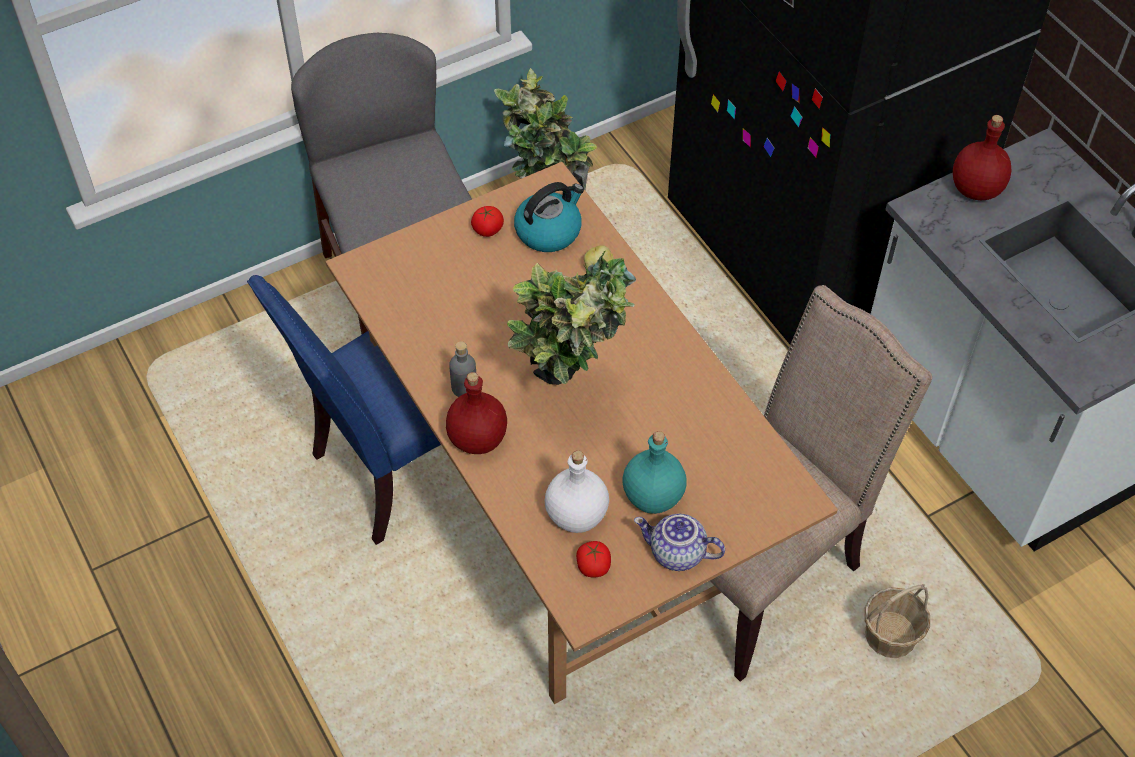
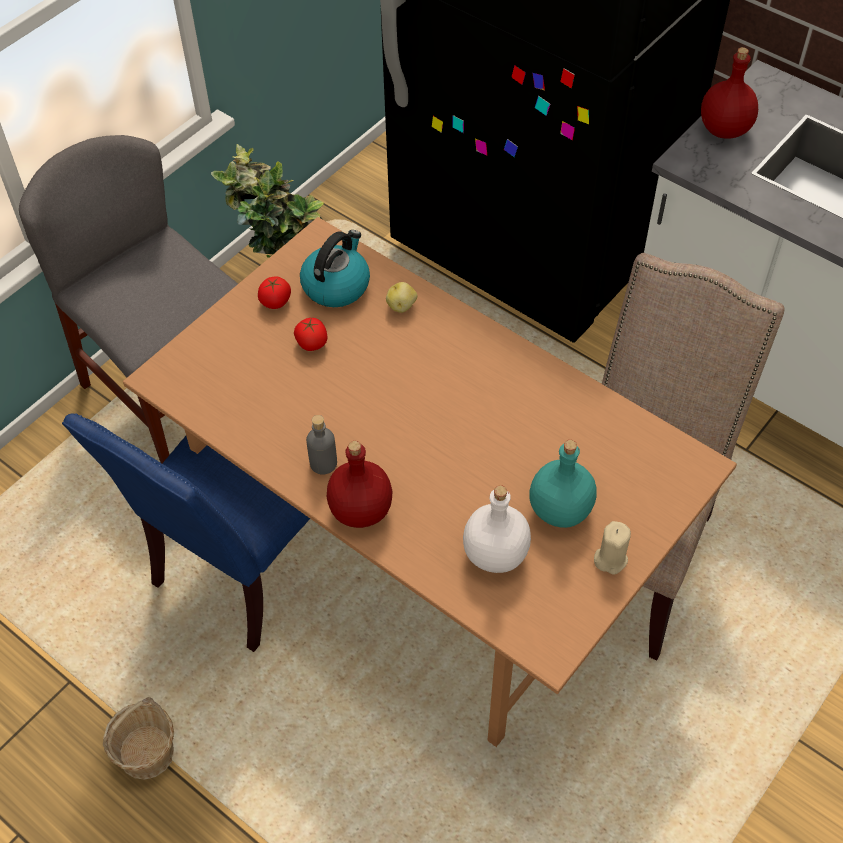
camera: 20 degrees left, 0 degrees up
(571, 401) = (436, 442): potted plant -> none
(593, 567) = (537, 600): tomato -> tomato (312, 343)
(676, 554) = (610, 559): teapot -> beige candle
(890, 636) = (767, 569): basket -> basket (147, 752)

